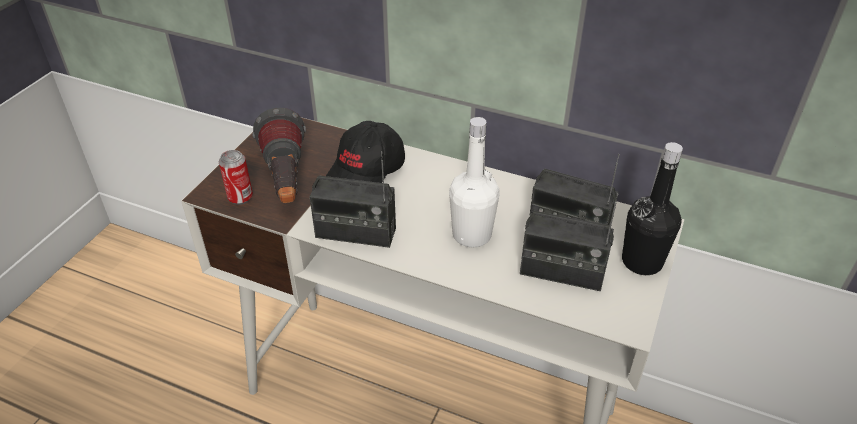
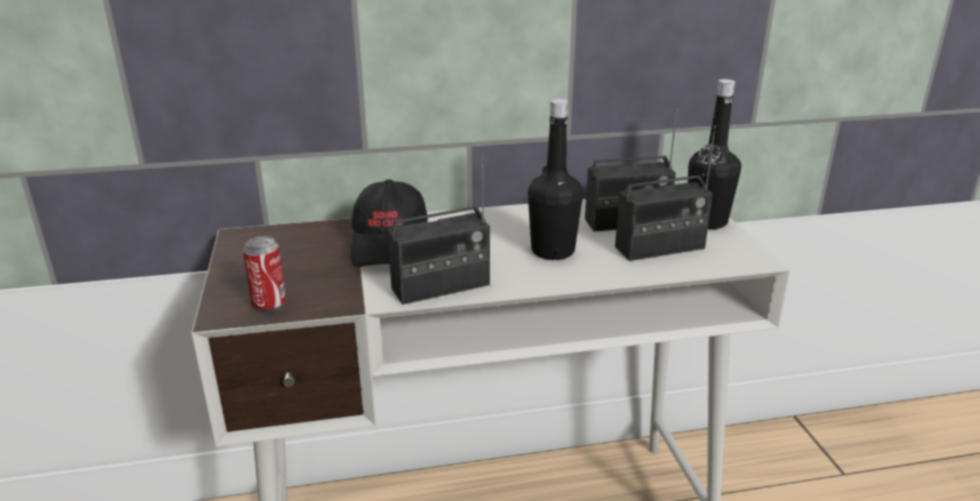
camera: 35 degrees left, 15 degrees down
(286, 181) = (309, 275): flashlight -> none
(472, 235) = (552, 251): white bottle -> black bottle

